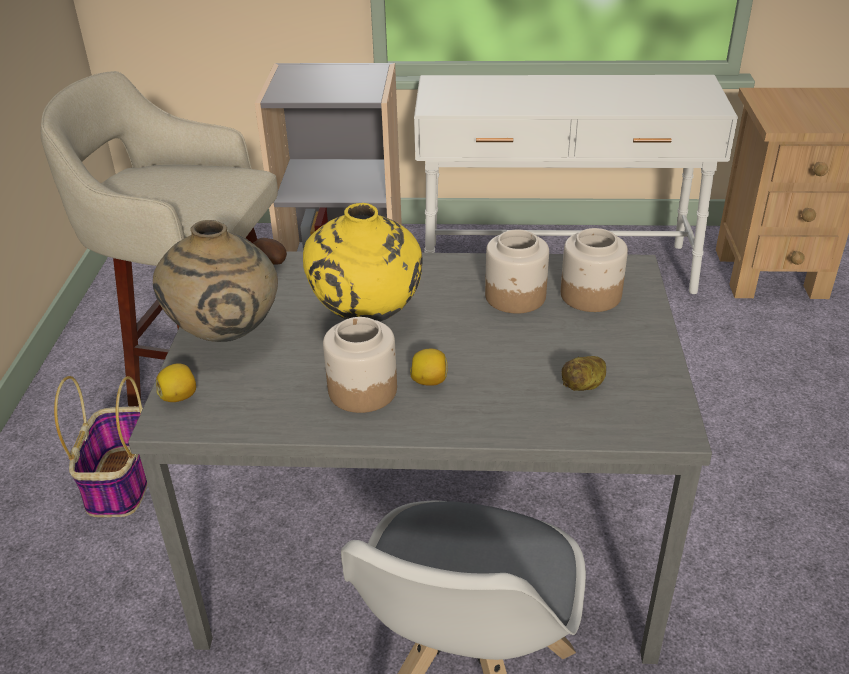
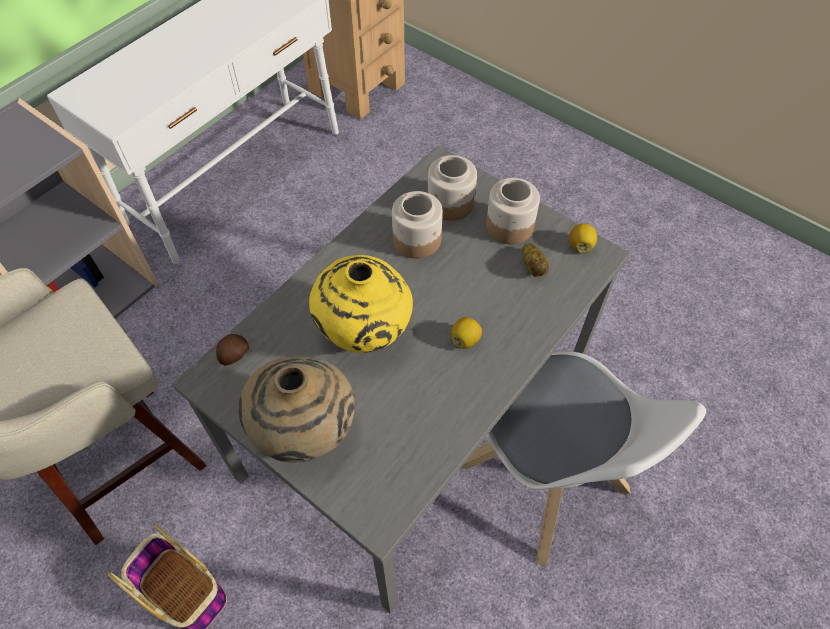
camera: 55 degrees left, 20 degrees up
(179, 396) = (357, 500): lemon -> lemon (580, 245)
(362, 390) = (444, 382): jar -> jar (509, 226)

